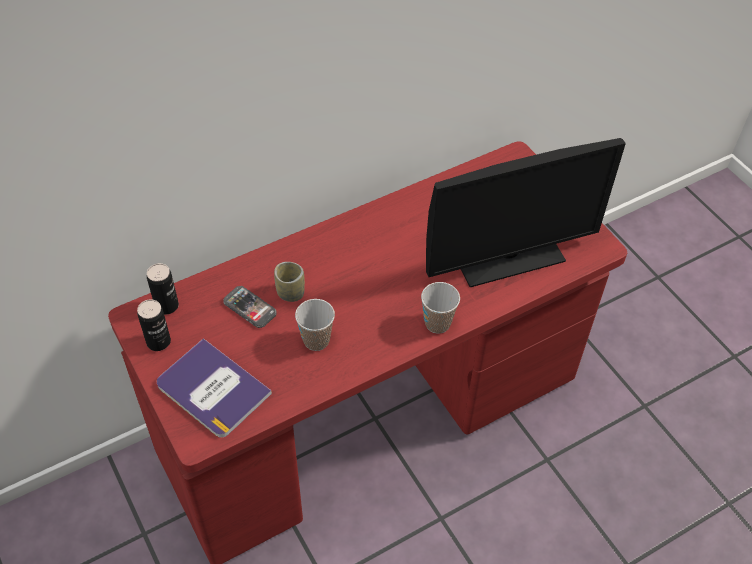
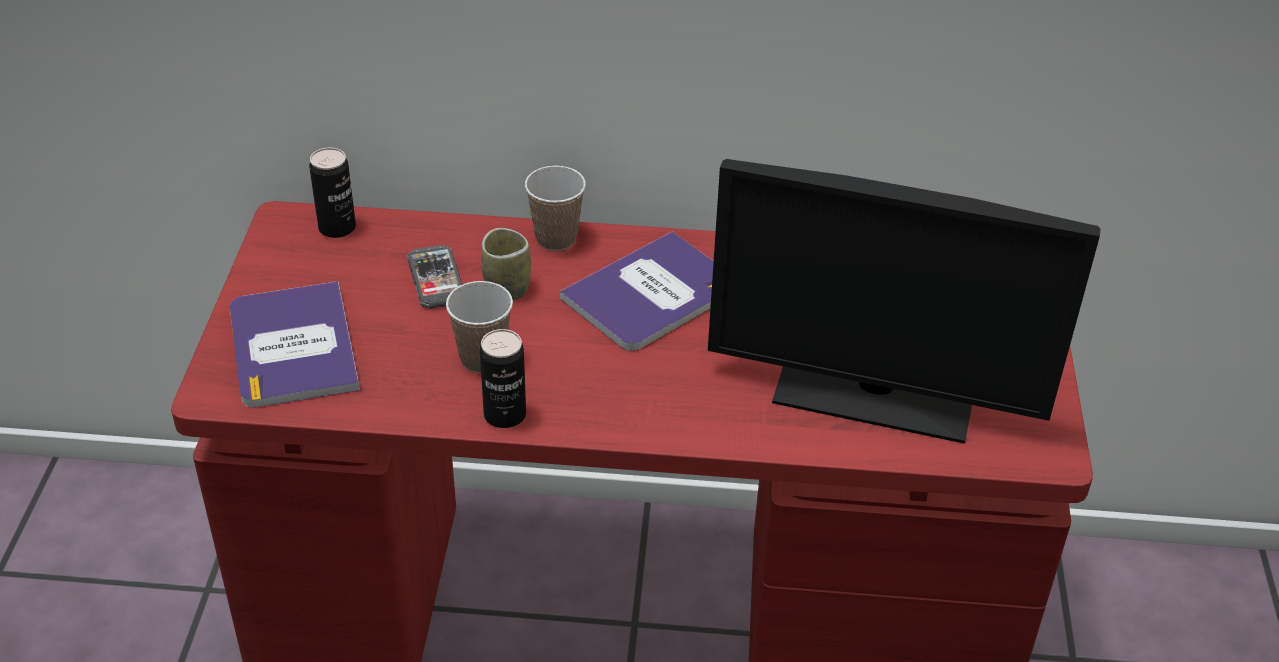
camera: 35 degrees right, 10 degrees down
(158, 342) = (285, 262): can -> can (505, 415)
(364, 258) = (651, 294): none -> book
(437, 323) = (675, 423): cup -> cup (556, 238)

